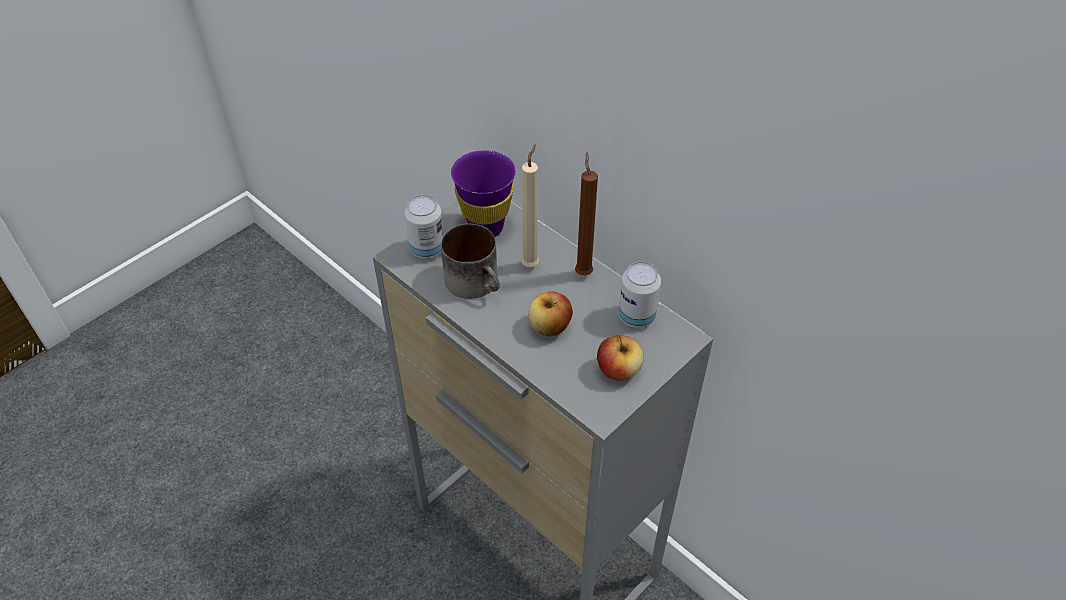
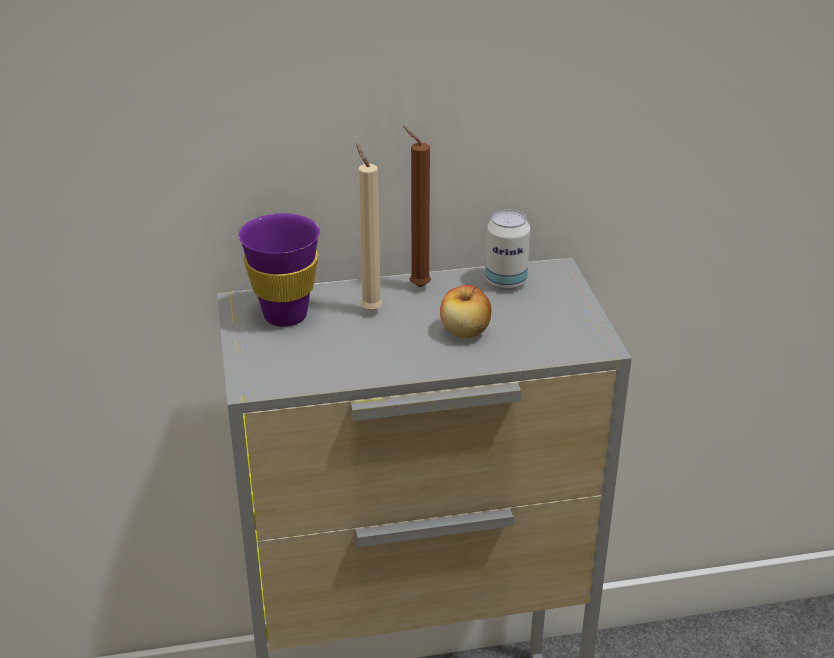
camera: 55 degrees left, 15 degrees down
(427, 249) = (266, 363): can -> none
(477, 282) = (355, 350): mug -> none
(618, 370) = (559, 317): apple -> none

